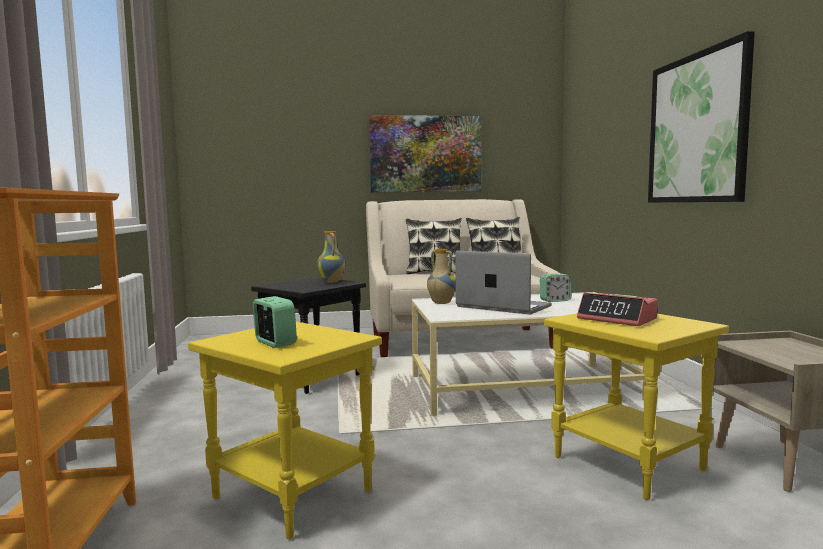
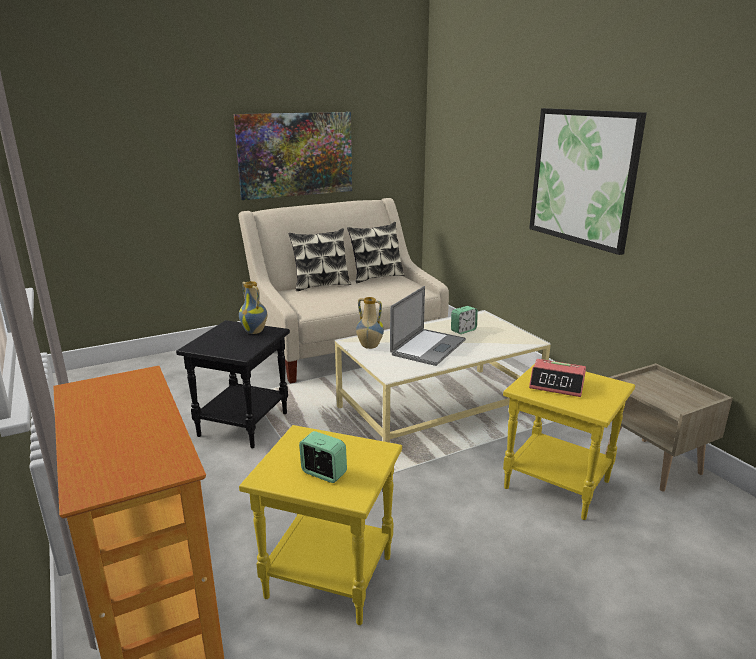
camera: 20 degrees left, 15 degrees up
(503, 306) = (428, 347): laptop -> laptop turned 105 degrees clockwise

